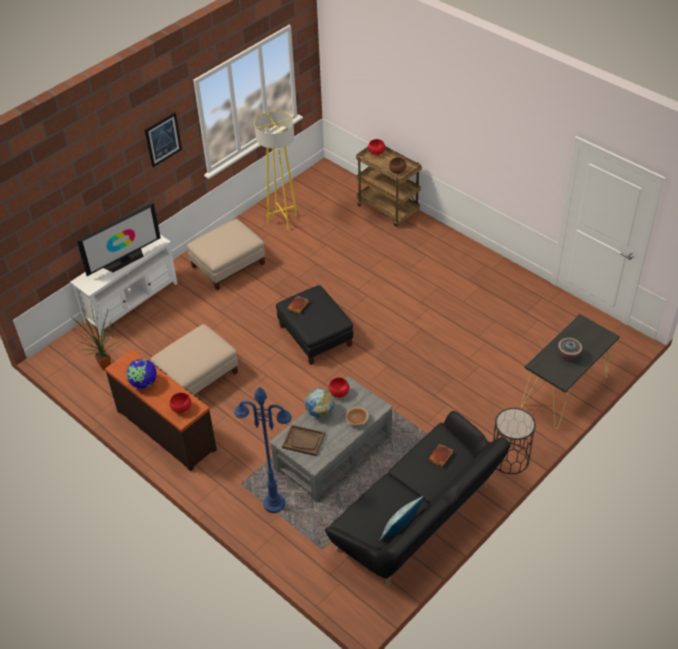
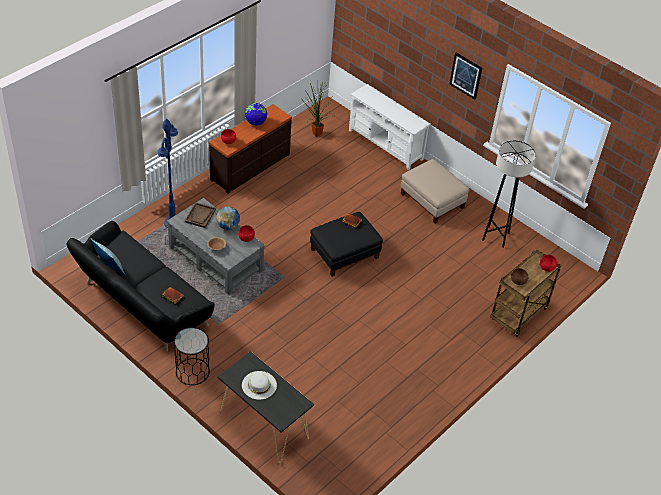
camera: 85 degrees right, 0 degrees up
(124, 260) = (391, 110): television -> none
(197, 375) = (303, 183): beige ottoman -> none
(282, 220) = (495, 237): yellow floor lamp -> grey floor lamp
(568, 356) = (259, 385): potted plant -> white hat

